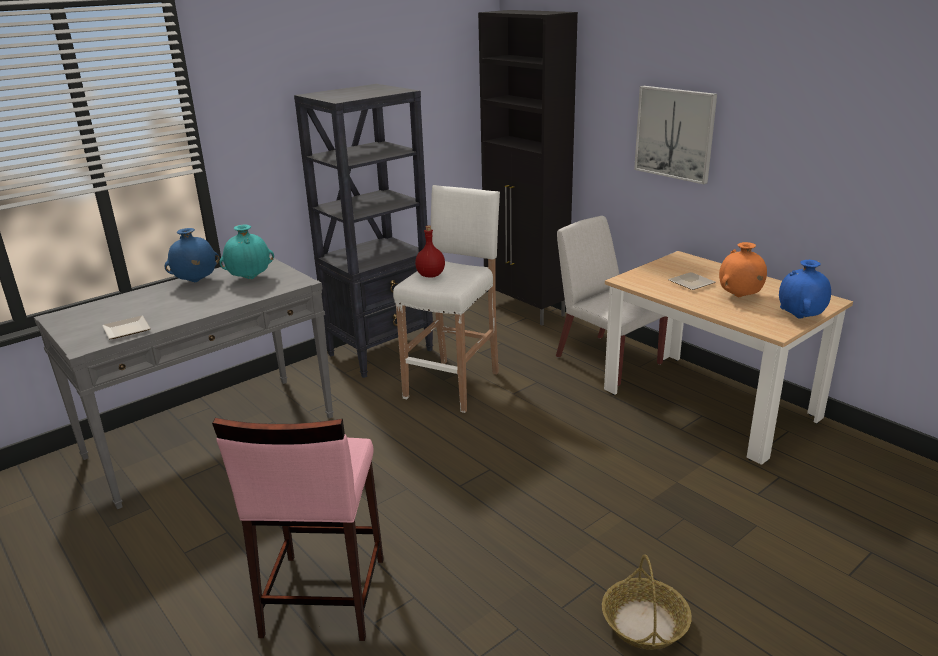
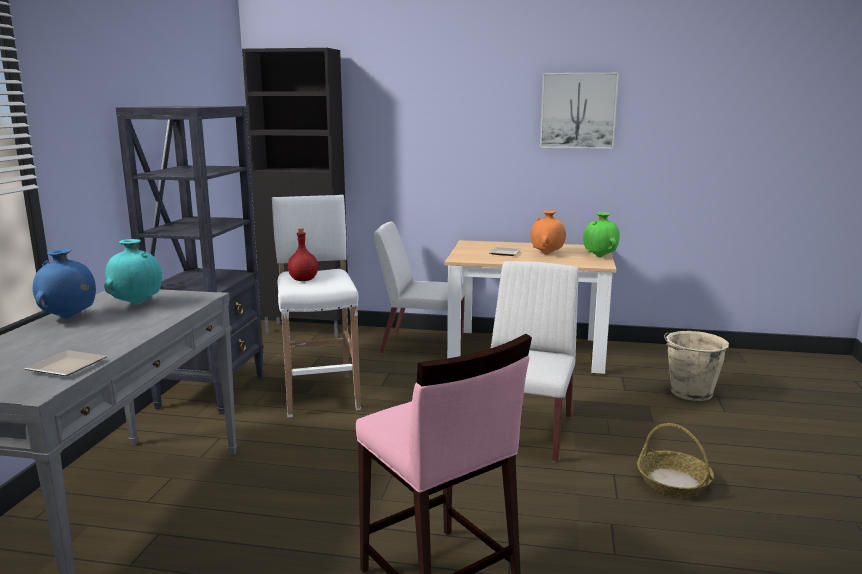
camera: 40 degrees left, 10 degrees down
(575, 496) = (524, 431): none -> white chair
(675, 133) = (446, 144): picture -> picture (578, 111)
(800, 317) = (600, 257): blue vase -> green vase
(839, 532) = (690, 393): none -> beige bucket

